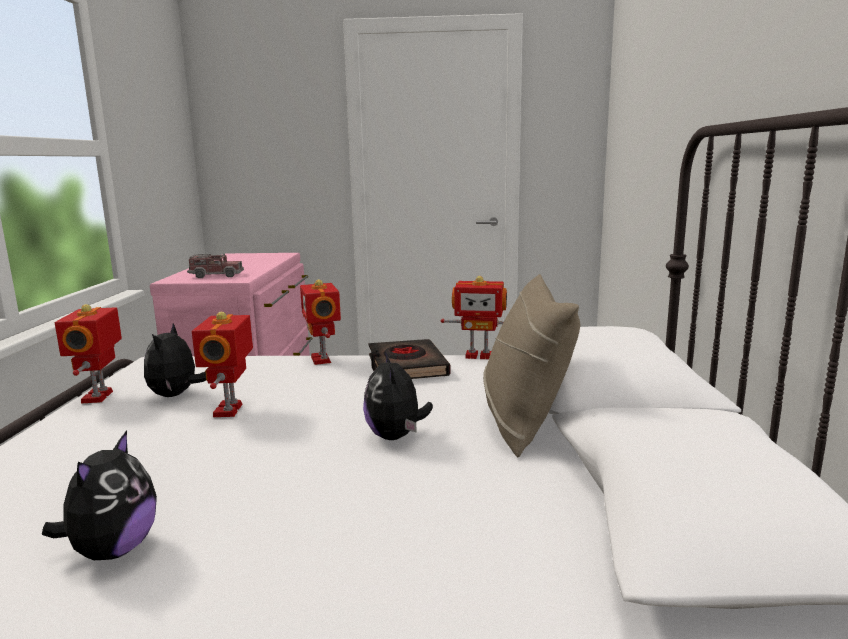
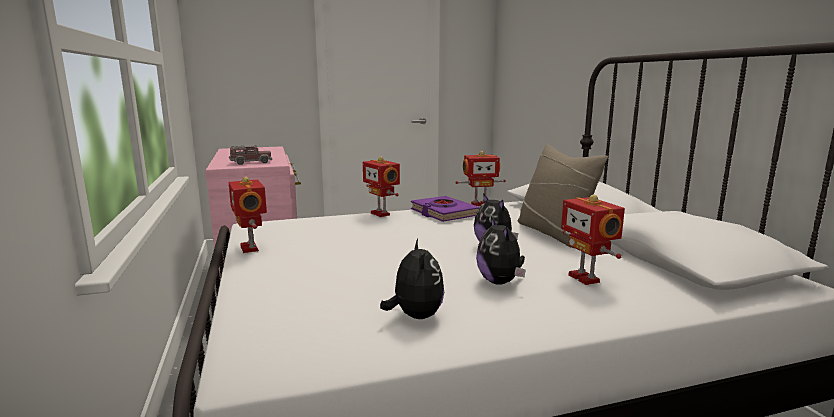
camera: 20 degrees left, 0 degrees up
(176, 395) = (310, 241): plush toy -> plush toy (500, 282)
(230, 410) = (365, 245): toy robot -> toy robot (585, 278)
(406, 366) = (444, 213): black book -> purple book

